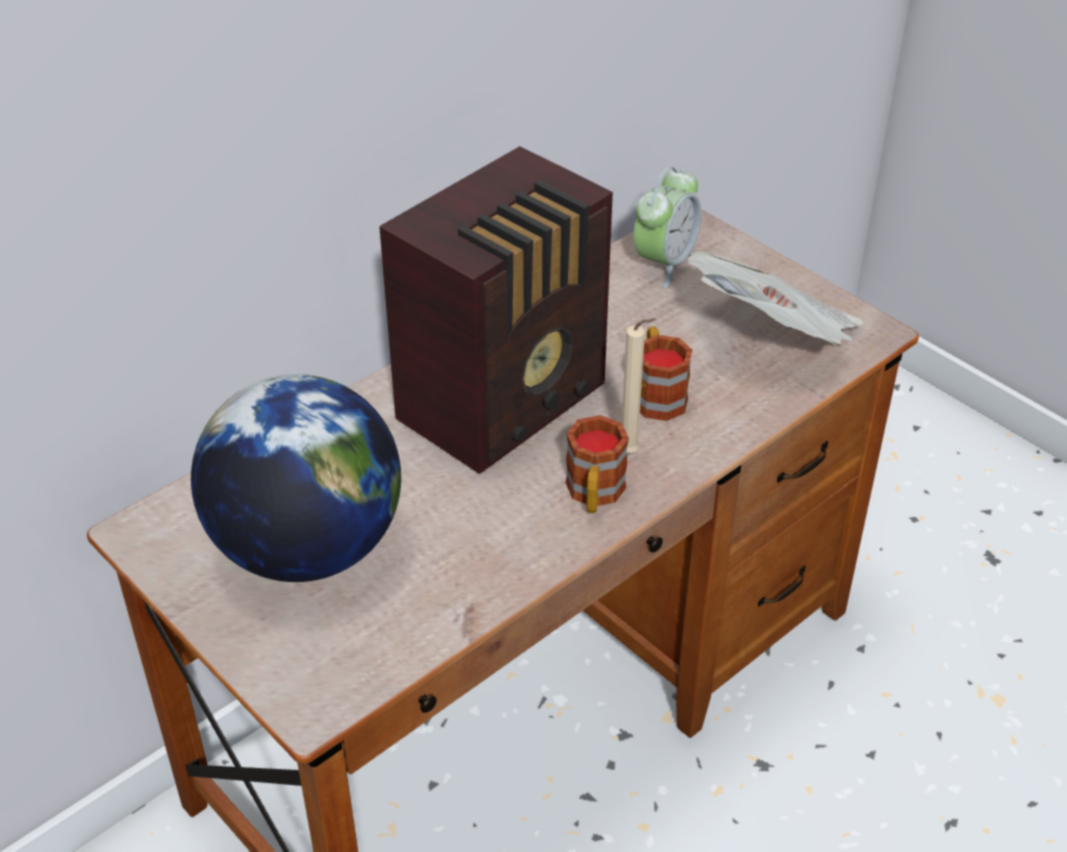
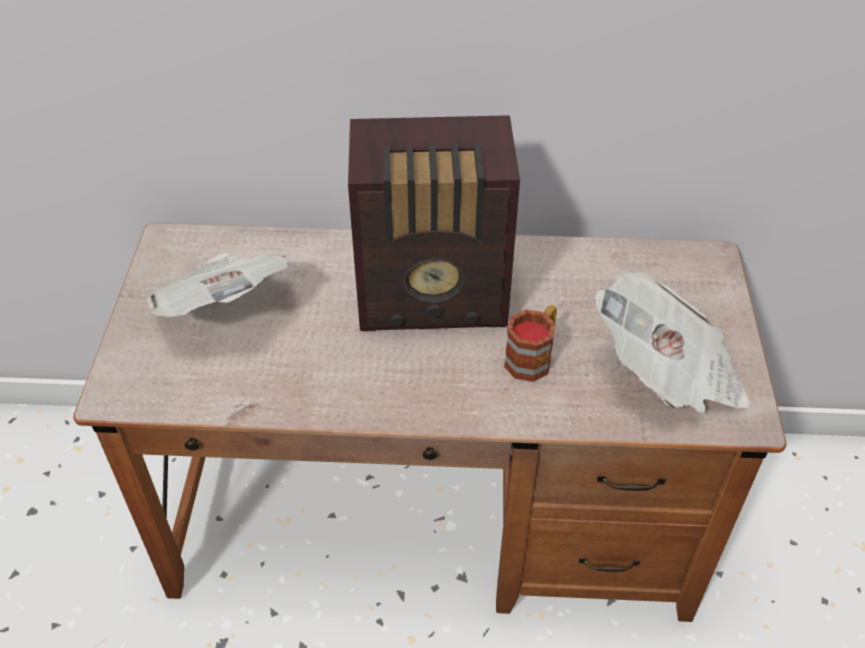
camera: 45 degrees right, 5 degrees up
(307, 549) = (223, 308): globe -> newspaper
(594, 495) = (406, 392): mug -> none
(632, 453) = (464, 383): beige candle -> none
(664, 263) = (658, 274): alarm clock -> none

